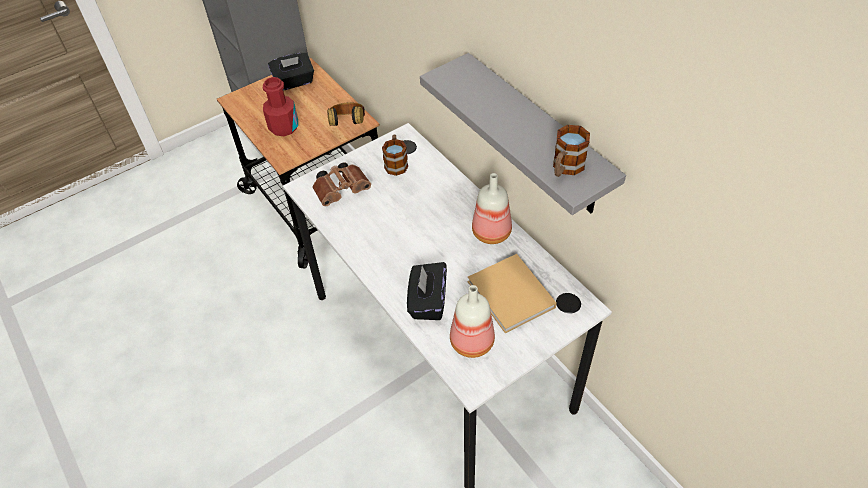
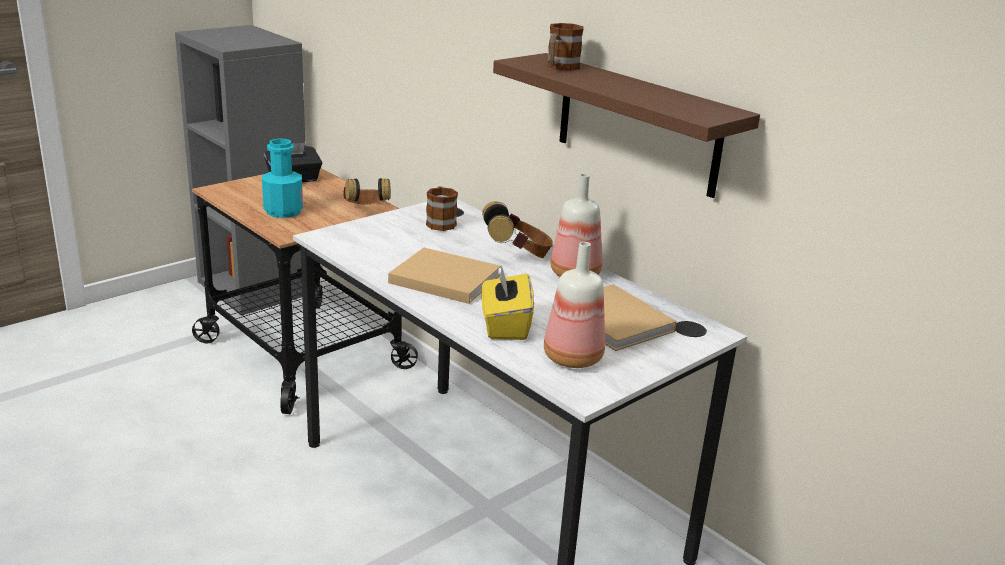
camera: 10 degrees left, 25 degrees down
(284, 127) = (283, 211): red bottle -> turquoise bottle
(343, 190) = (375, 240): brown binoculars -> none
(388, 241) = (442, 278): none -> beige book
(427, 301) = (505, 325): black tissue box -> yellow tissue box
(450, 207) = (517, 255): none -> headphones
(537, 137) = (637, 124): grey shelf -> brown shelf
(565, 168) = (688, 108): mug -> mug (560, 67)

